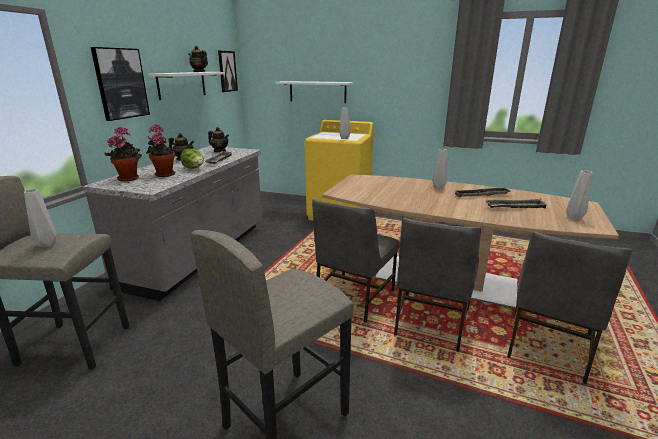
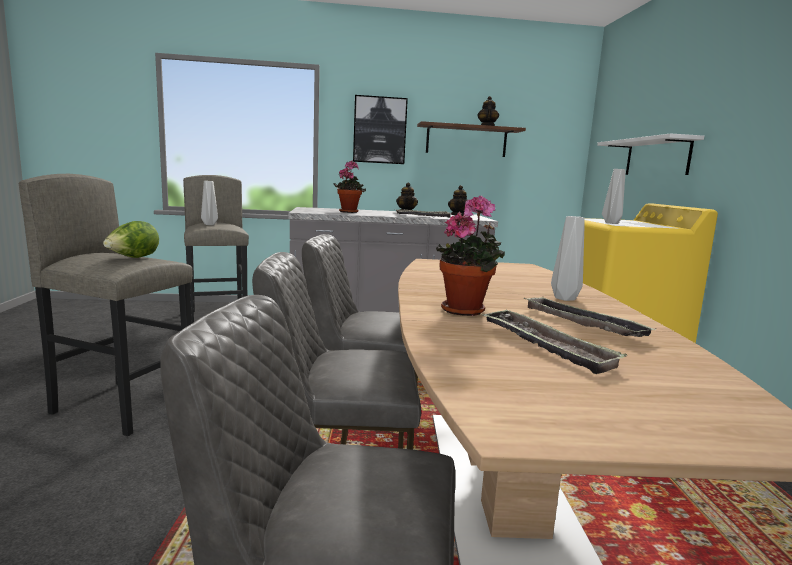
camera: 65 degrees right, 10 degrees down
(129, 178) = (327, 209): potted plant -> potted plant (466, 310)
(182, 85) = (466, 141): white shelf -> brown shelf
(194, 169) = (378, 214): lettuce -> lettuce (133, 258)
(227, 71) = (560, 133): picture -> none
(573, 217) = (567, 402): grey vase -> none

